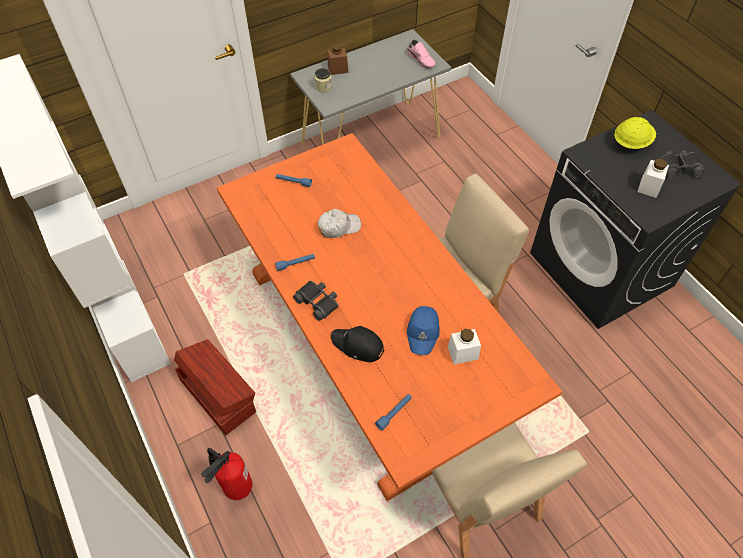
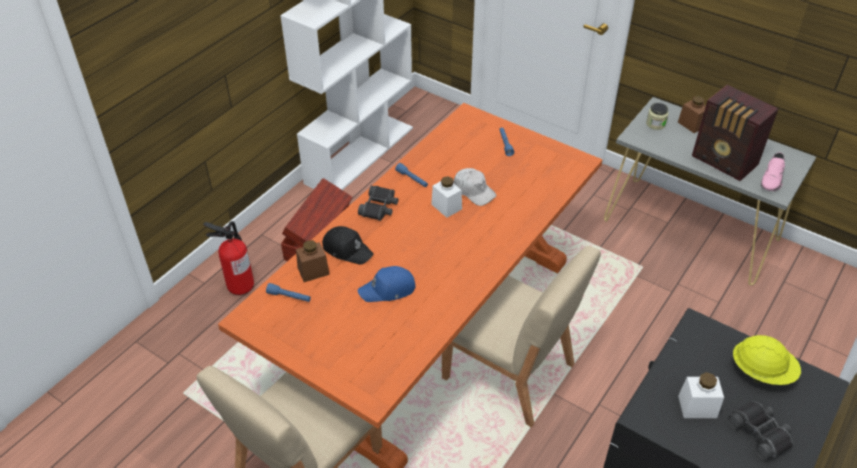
camera: 65 degrees right, 10 degrees down
(358, 346) = (347, 249): black cap -> black cap turned 120 degrees clockwise
(371, 382) = (313, 271): none -> brown jar
(389, 73) = (725, 162): none -> radio
(463, 353) = (380, 326): white jar -> white jar (446, 206)

